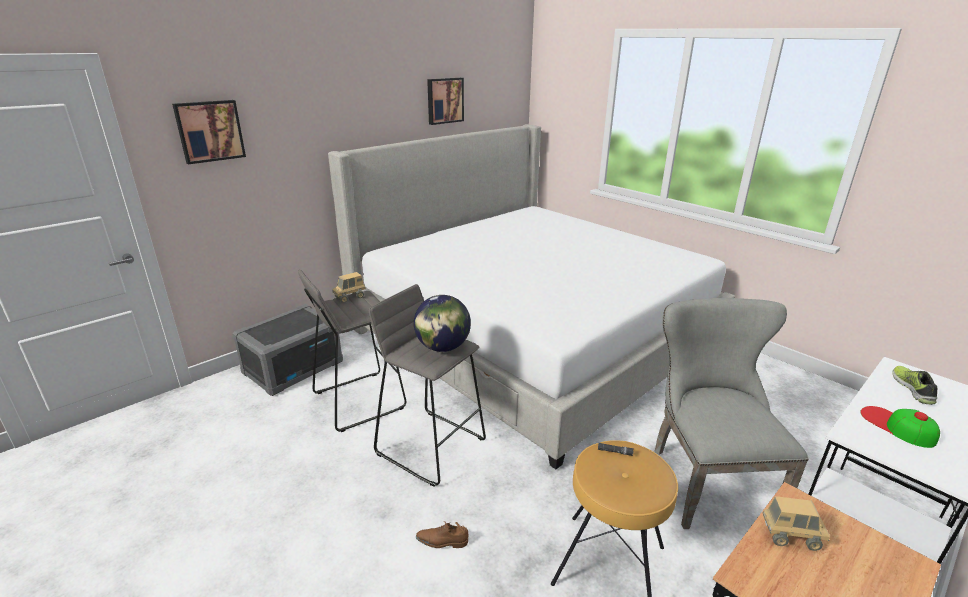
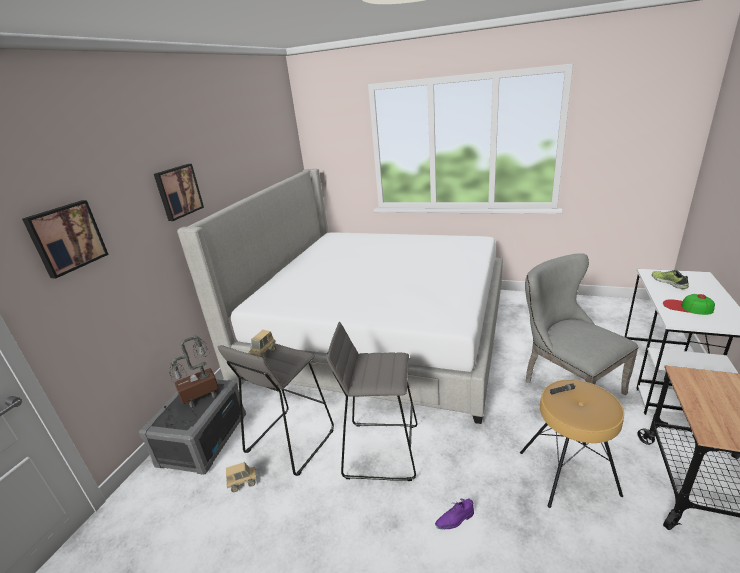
camera: 25 degrees left, 0 degrees up
(292, 324) = (195, 400): none -> table lamp
(442, 347) = (387, 365): globe -> none
(442, 541) = (455, 519): brown shoe -> purple shoe
(444, 100) = (248, 162): picture -> picture (178, 191)
(790, 537) = (703, 397): toy truck -> toy truck (243, 483)

